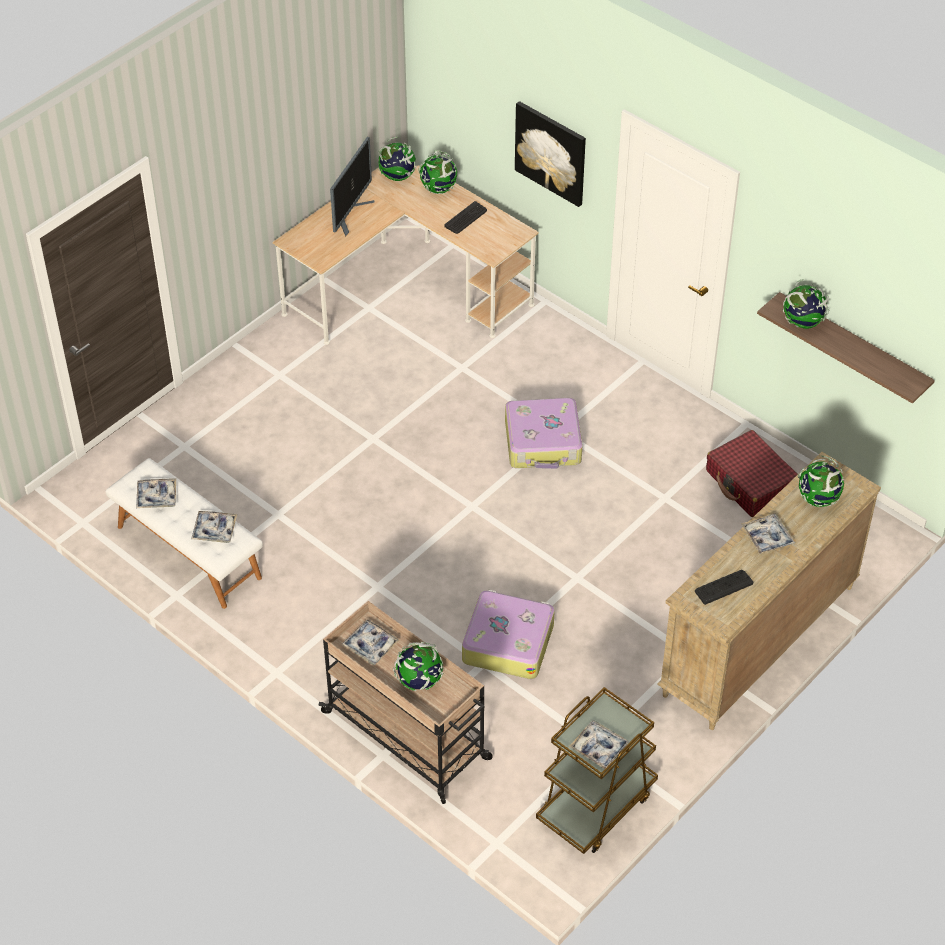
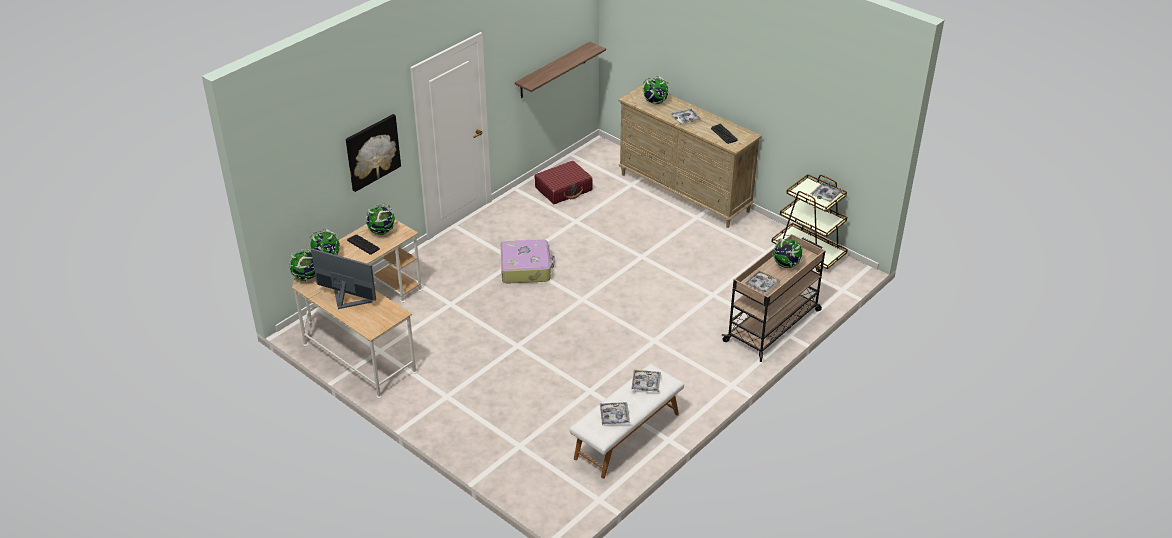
camera: 90 degrees left, 10 degrees down
(507, 642) = (695, 284): suitcase -> none
(803, 323) = (542, 76): globe -> globe (382, 231)

